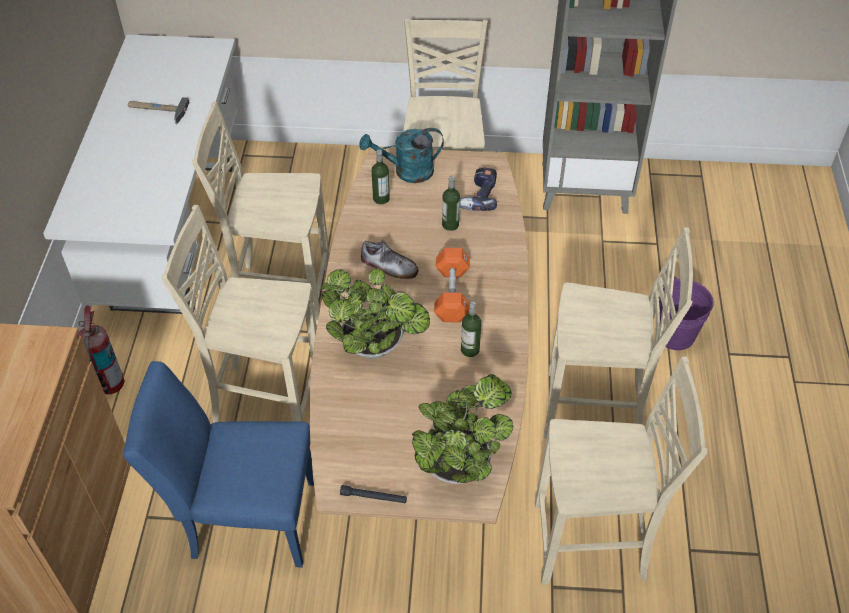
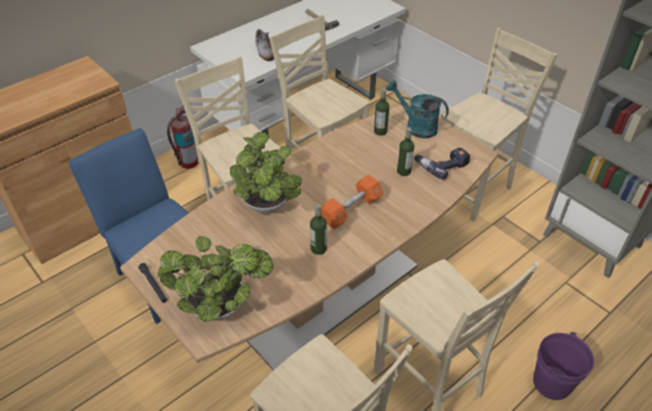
camera: 45 degrees right, 5 degrees down
(389, 266) = (335, 169): shoe -> shoe (265, 51)

